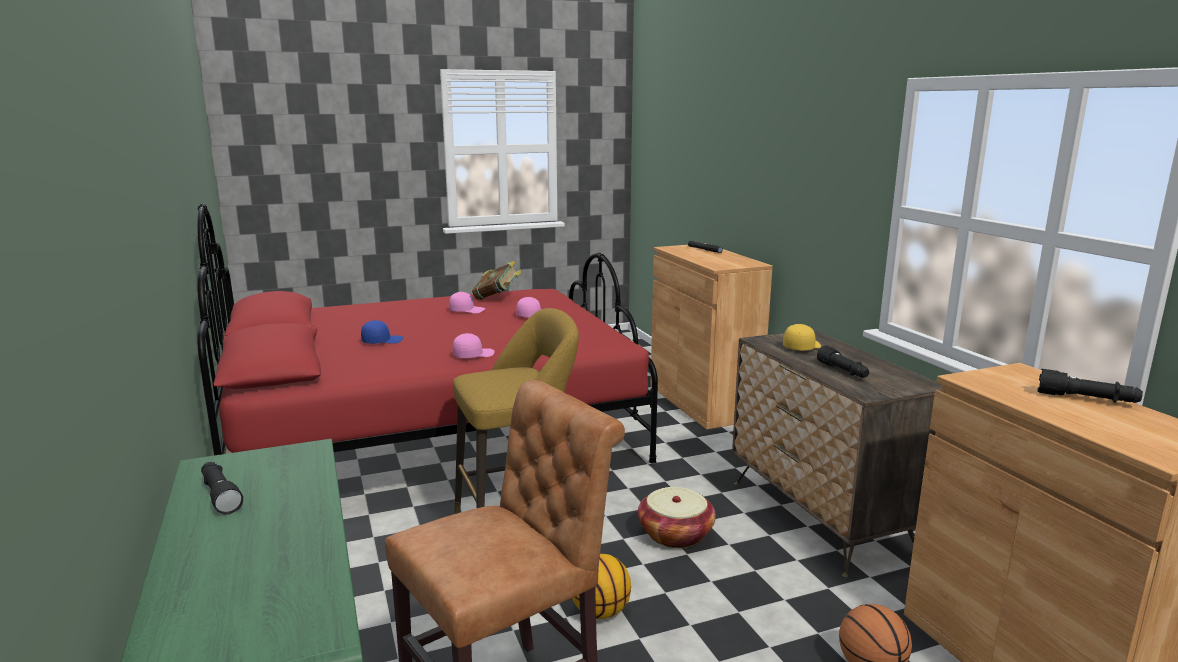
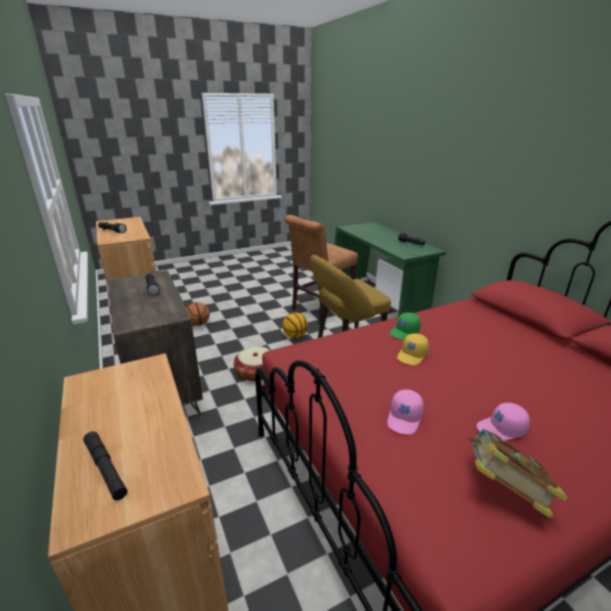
camera: 175 degrees right, 10 degrees up
(382, 341) = (503, 348): blue cap -> none
(473, 355) = (404, 332): pink cap -> green cap
(801, 347) = (152, 309): yellow cap -> yellow cap (412, 356)

